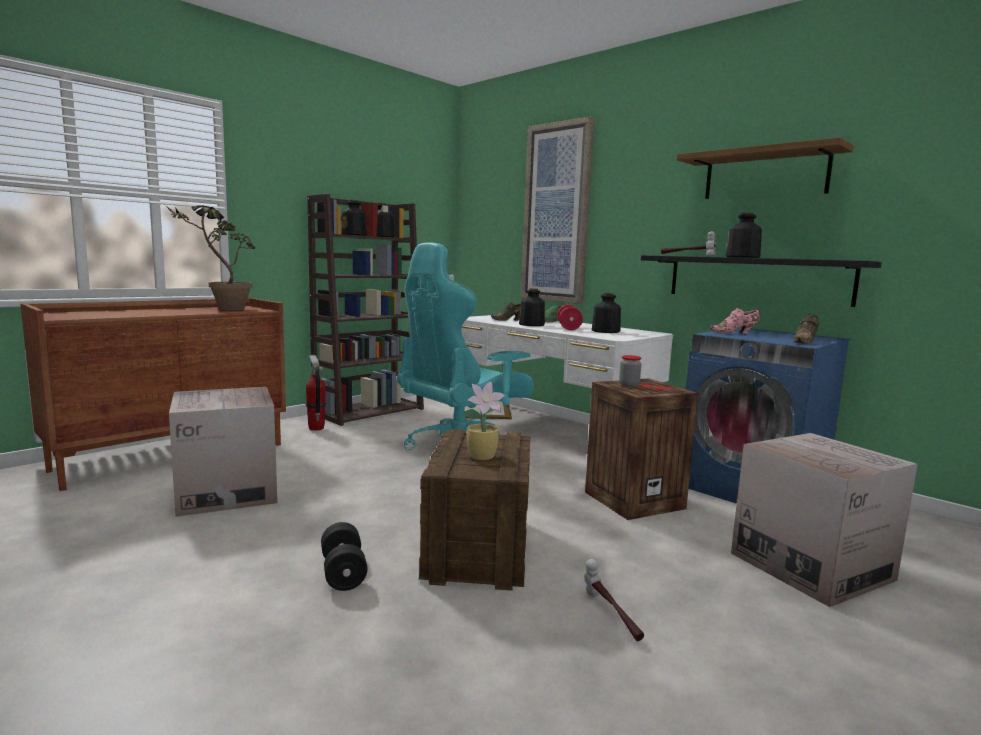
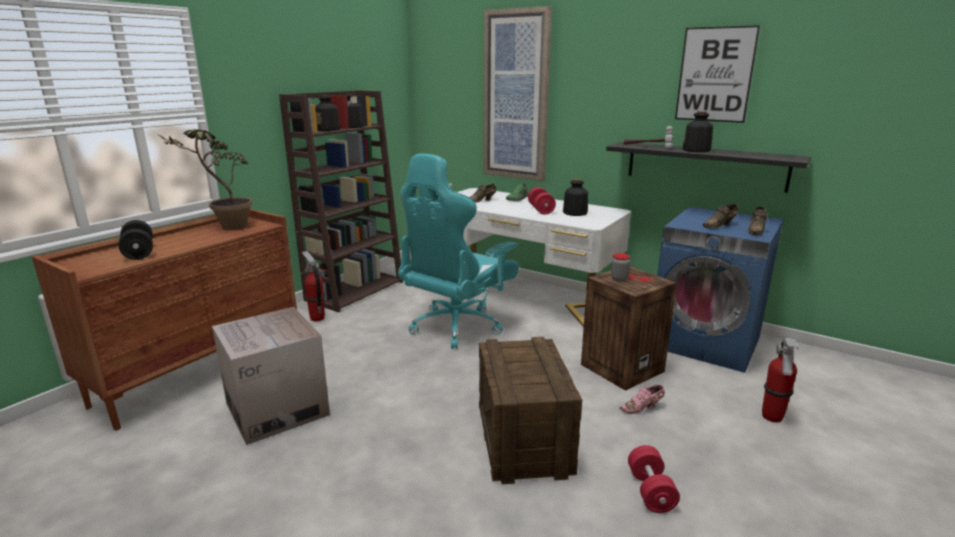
camera: 10 degrees left, 10 degrees up
(343, 572) = (427, 483): black dumbbell -> black dumbbell (139, 252)
(483, 456) = (529, 372): potted plant -> none
(532, 324) = (506, 207): bottle -> none
(611, 615) = (650, 491): hammer -> red dumbbell
(735, 333) = (695, 220): pink shoe -> pink shoe (642, 408)
(762, 337) = (720, 226): none -> brown shoe
(765, 174) = (715, 75): shelf -> picture
(811, 566) = (772, 417): cardboard box -> fire extinguisher

